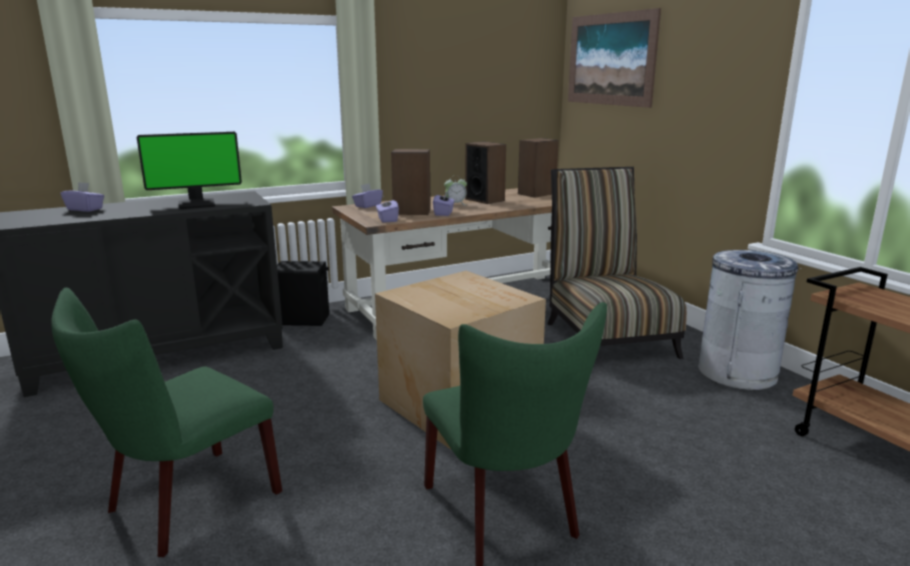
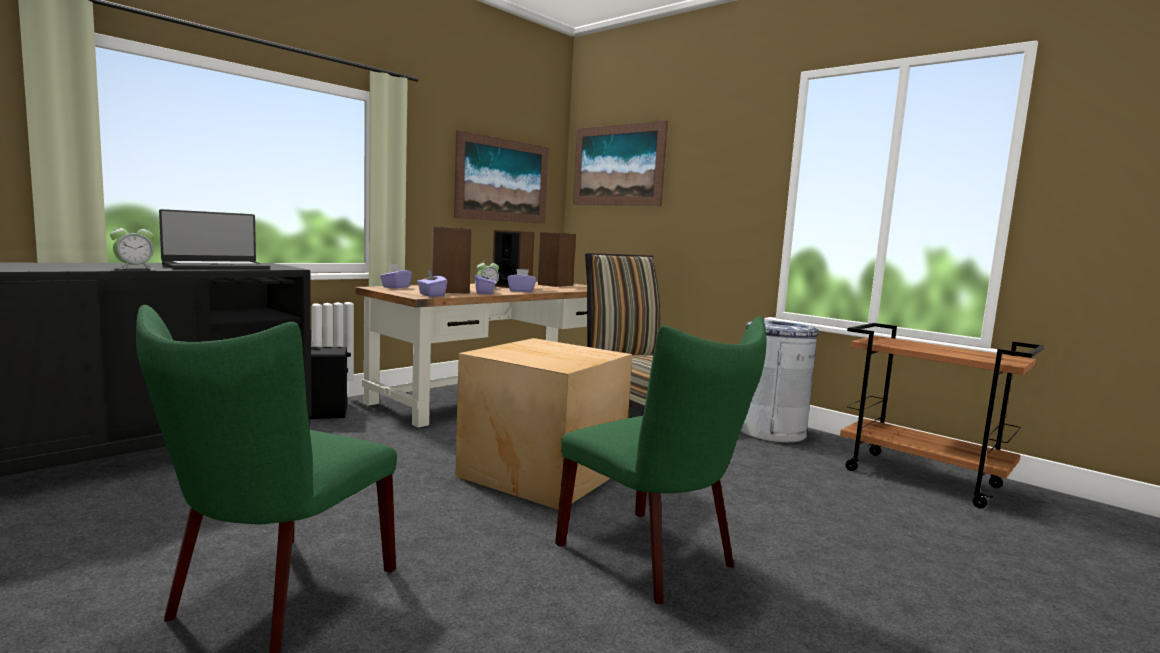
camera: 20 degrees left, 10 degrees down
(85, 209) = (61, 264): purple tissue box -> purple tissue box (521, 291)
(130, 213) = (134, 268): none -> alarm clock
(197, 204) = (216, 266): monitor -> laptop
(486, 84) = (503, 180): none -> picture

